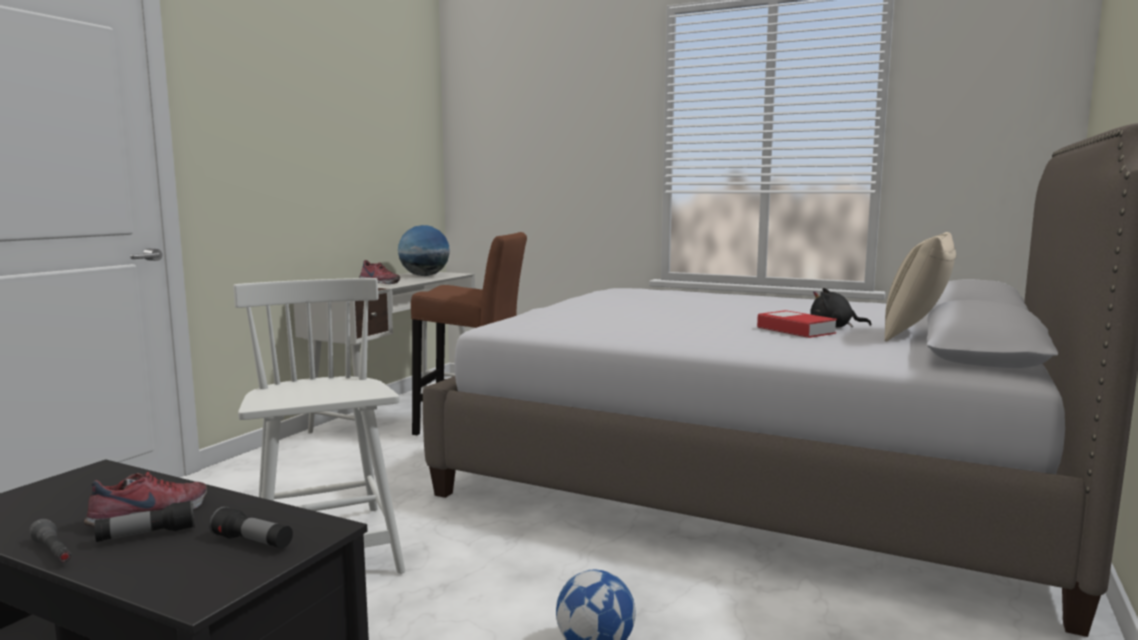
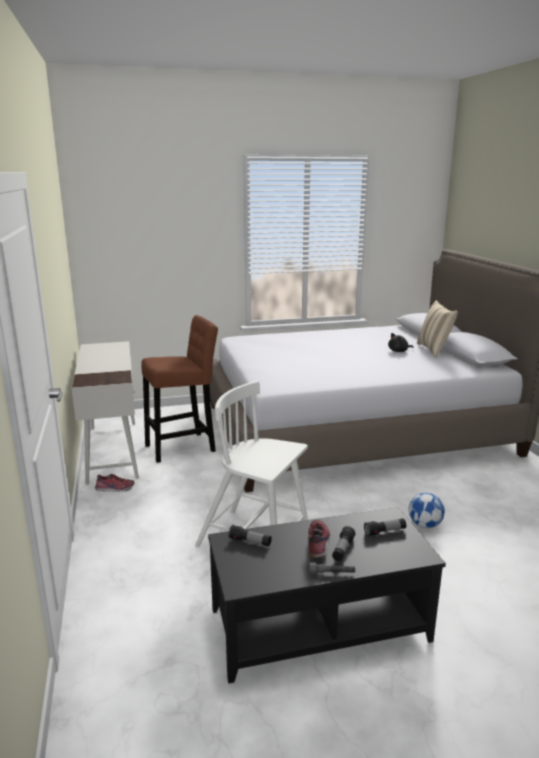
camera: 40 degrees left, 10 degrees up
(106, 482) = (250, 542): none -> flashlight
(378, 282) = (101, 365): shoe -> shoe (114, 489)
(424, 276) = (105, 350): globe -> none
(795, 330) = (393, 358): book -> none

